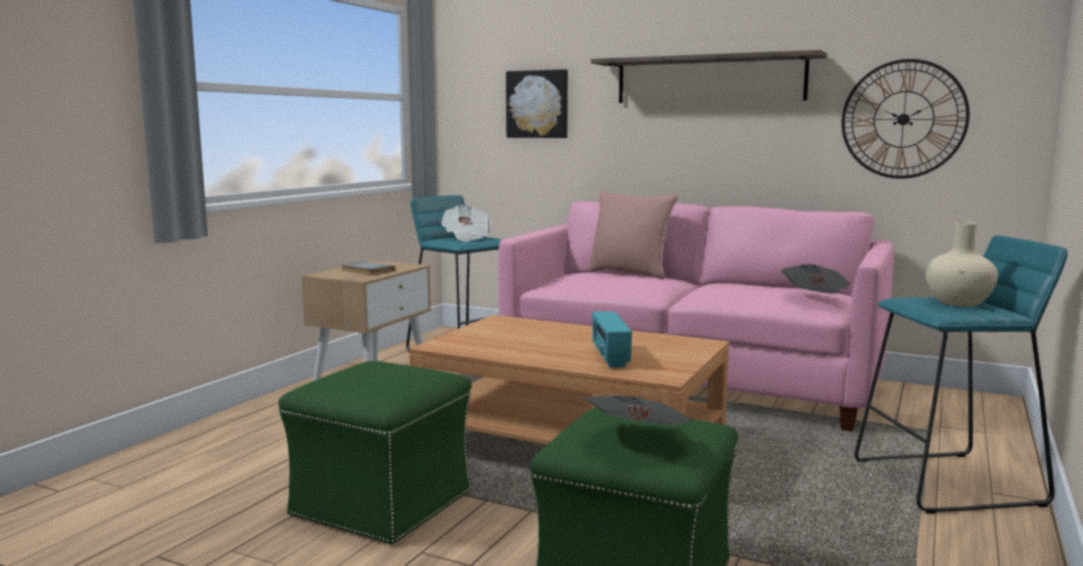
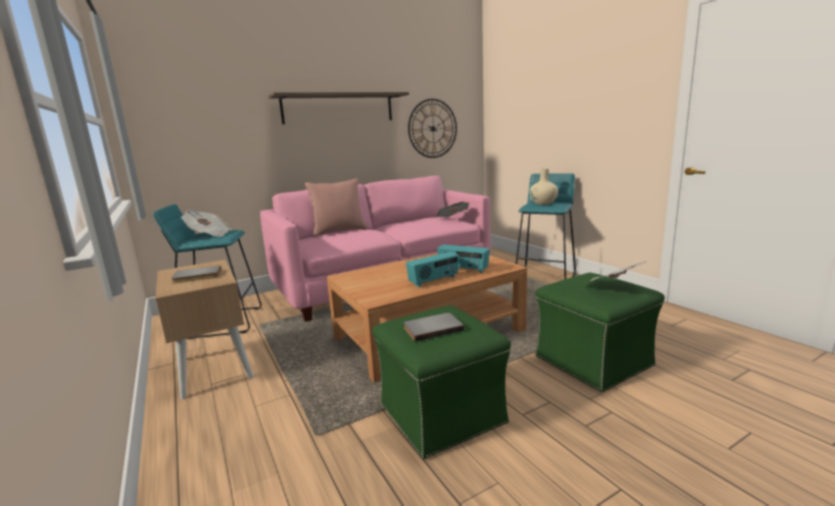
camera: 55 degrees left, 5 degrees up
(368, 377) = (432, 328): none -> grey book
(538, 104) = (216, 126): picture -> none
(538, 354) = (434, 281): none -> radio

